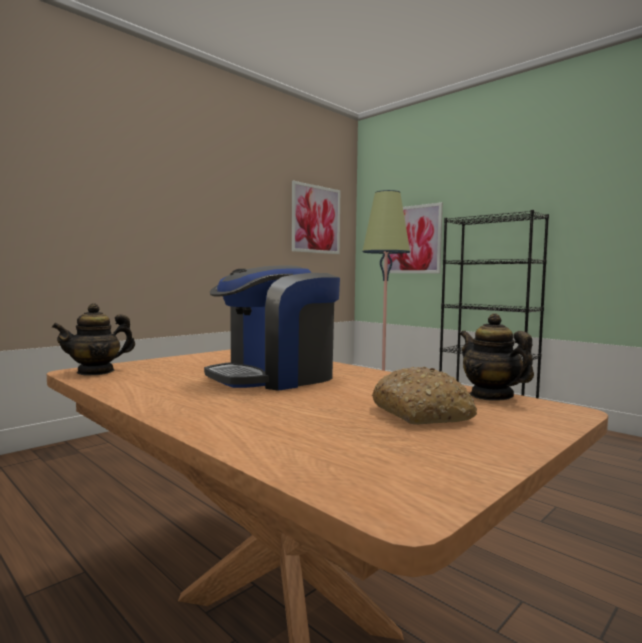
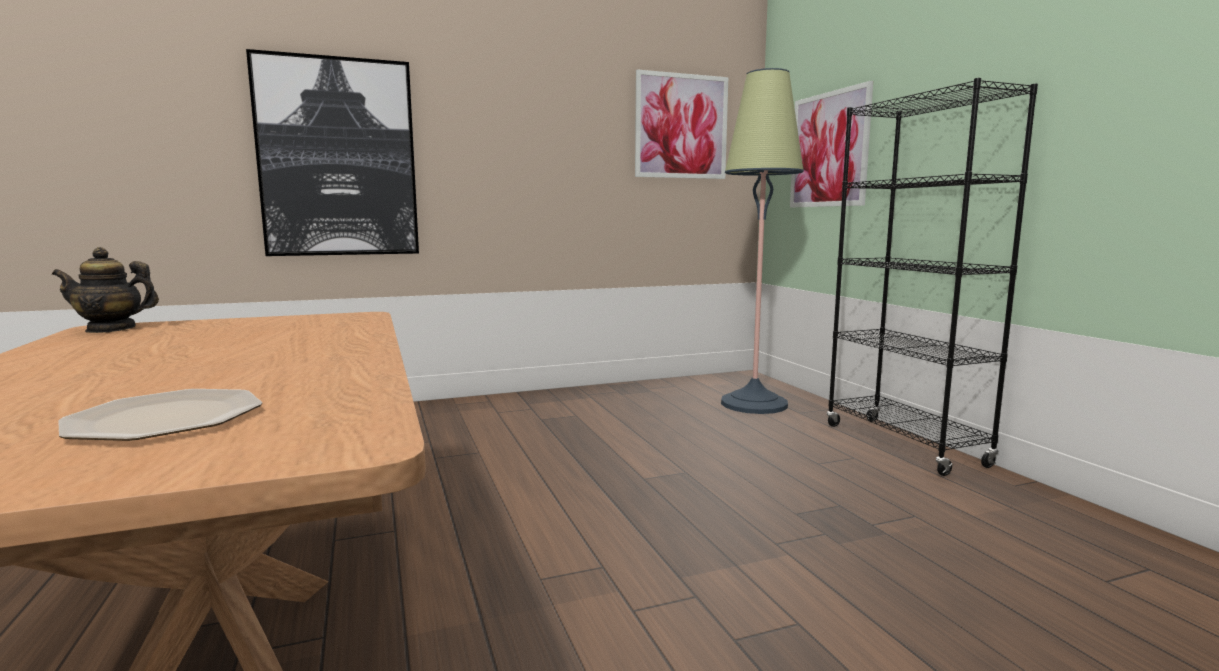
camera: 25 degrees right, 5 degrees up
(97, 229) = (338, 158): none -> picture
(275, 377) = (234, 351): coffee machine -> none
(423, 413) = (166, 418): bread -> plate
(491, 396) = (363, 406): teapot -> none

